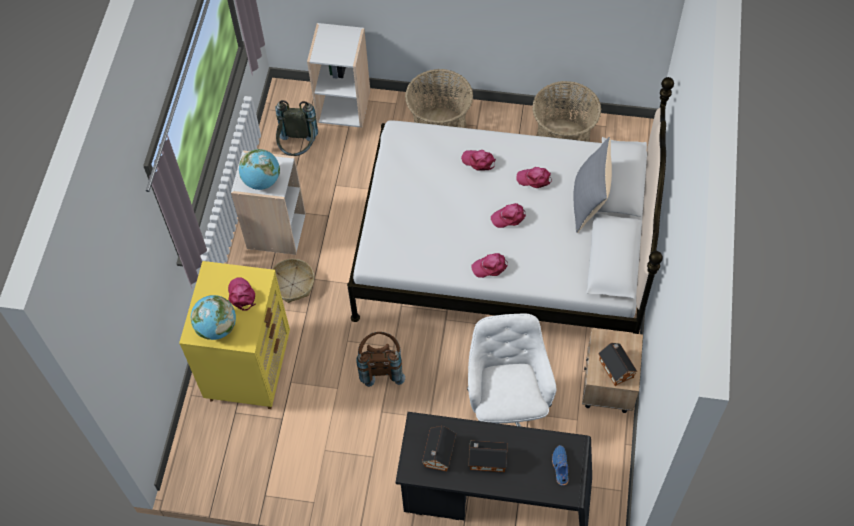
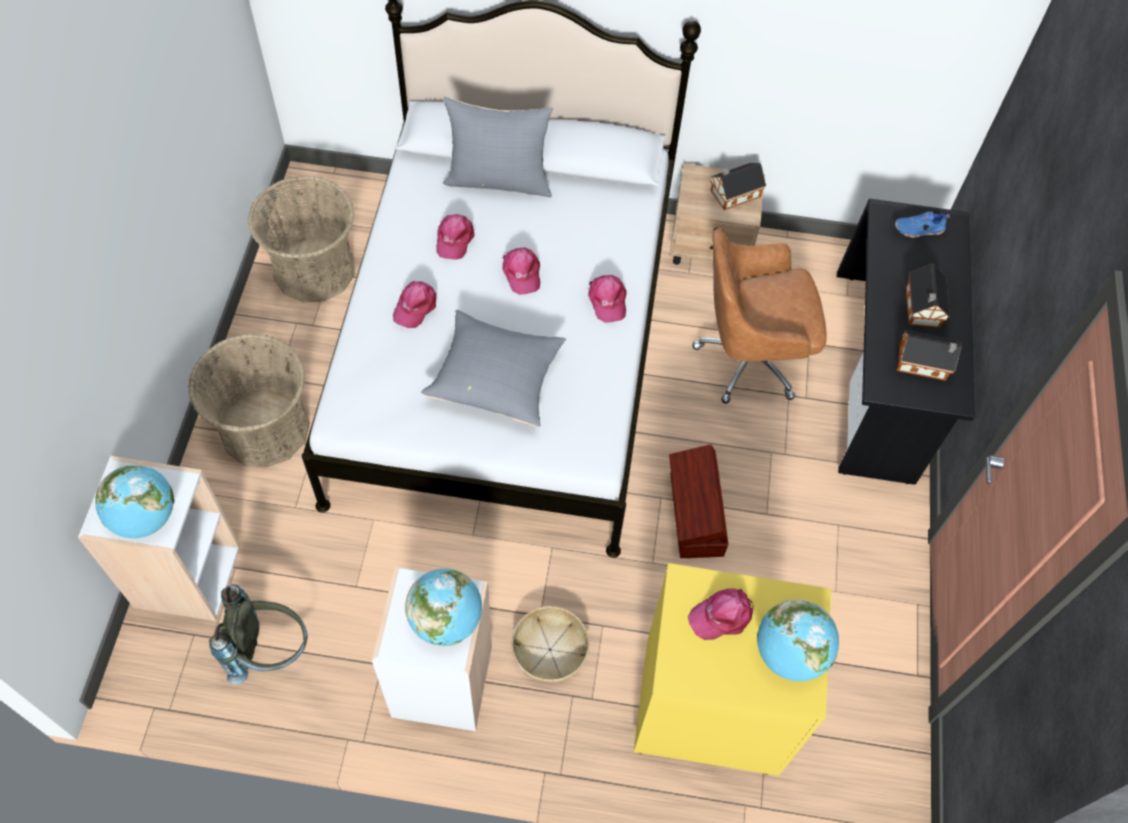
camera: 95 degrees left, 0 degrees up
(327, 47) = (145, 517): none -> globe
(380, 367) = (695, 515): brown backpack -> brown storage box
(426, 207) = (497, 380): none -> grey pillow
(507, 408) = (748, 358): white office chair -> brown office chair

